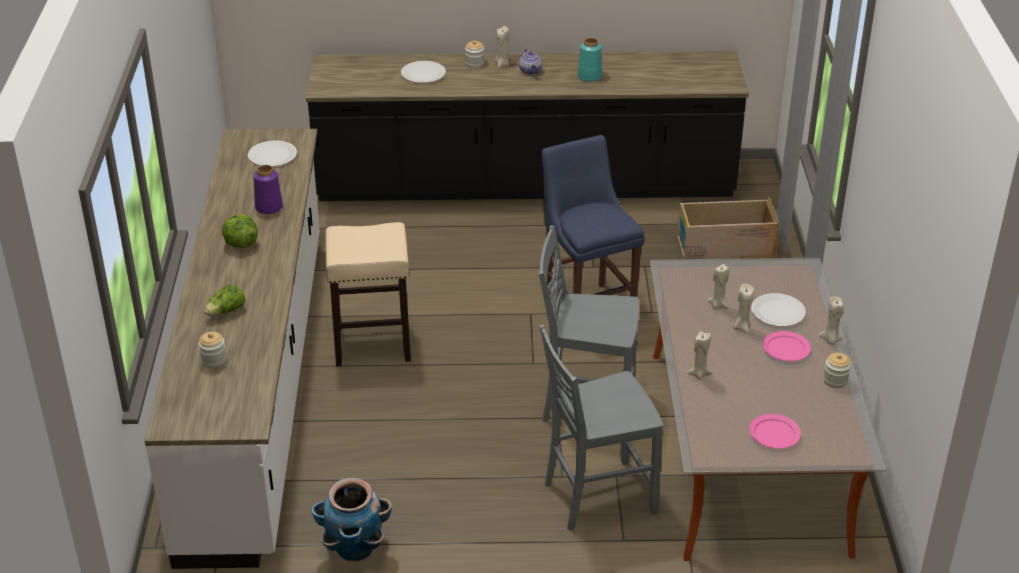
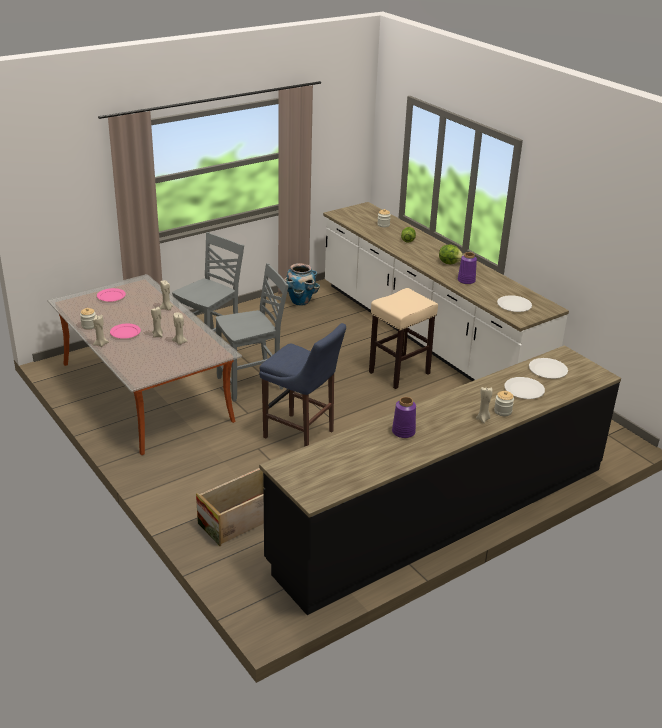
camera: 145 degrees right, 5 degrees down
(530, 71) = (453, 420): teapot -> none
(589, 76) = (403, 432): turquoise vase -> purple vase
(778, 312) = (141, 349): white plate -> white plate (547, 369)

